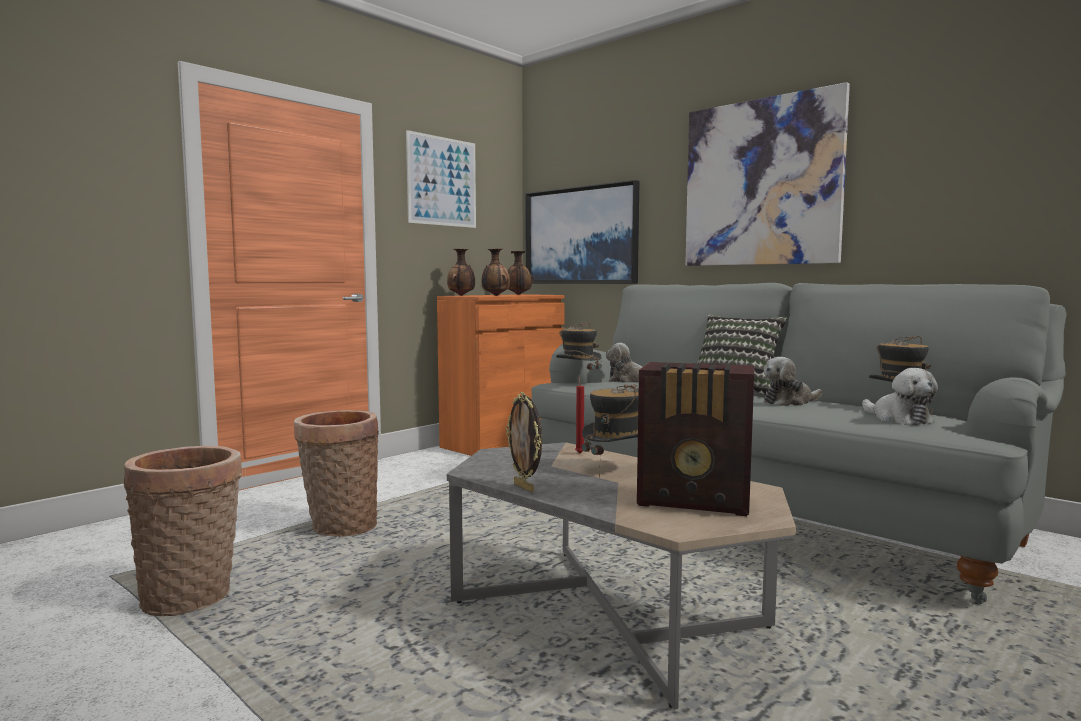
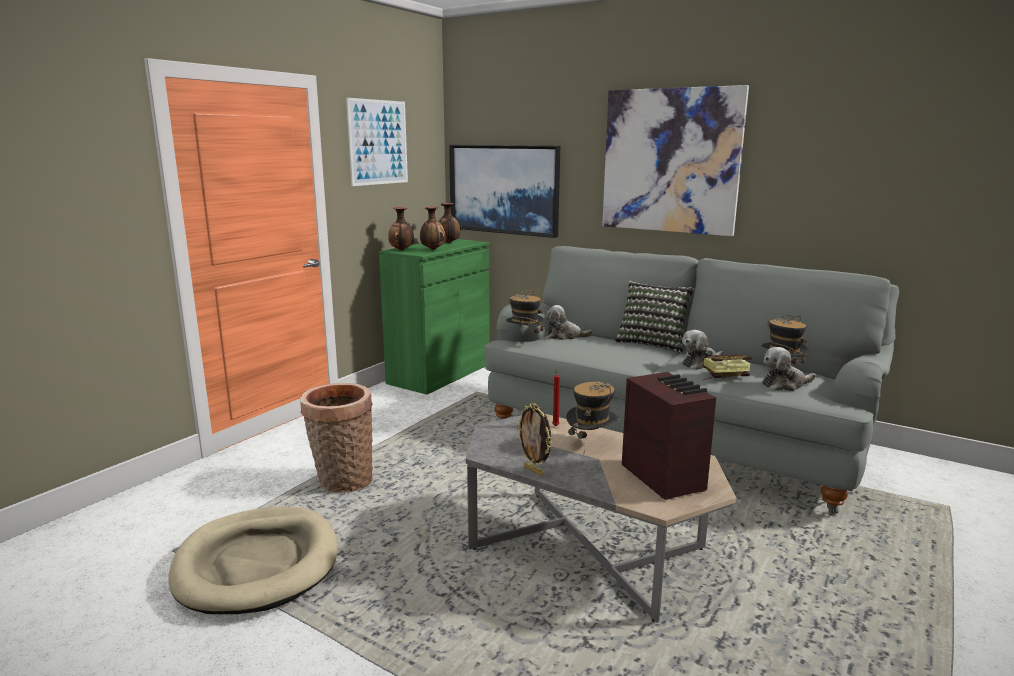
camera: 10 degrees left, 10 degrees up
(192, 596) = (257, 564): basket -> beige dog bed
(503, 442) = (439, 373): orange cabinet -> green cabinet
(697, 501) = (663, 477): radio -> radio turned 120 degrees counterclockwise
(811, 410) = (720, 376): none -> book
(898, 419) = (784, 384): plush toy -> plush toy turned 105 degrees clockwise

